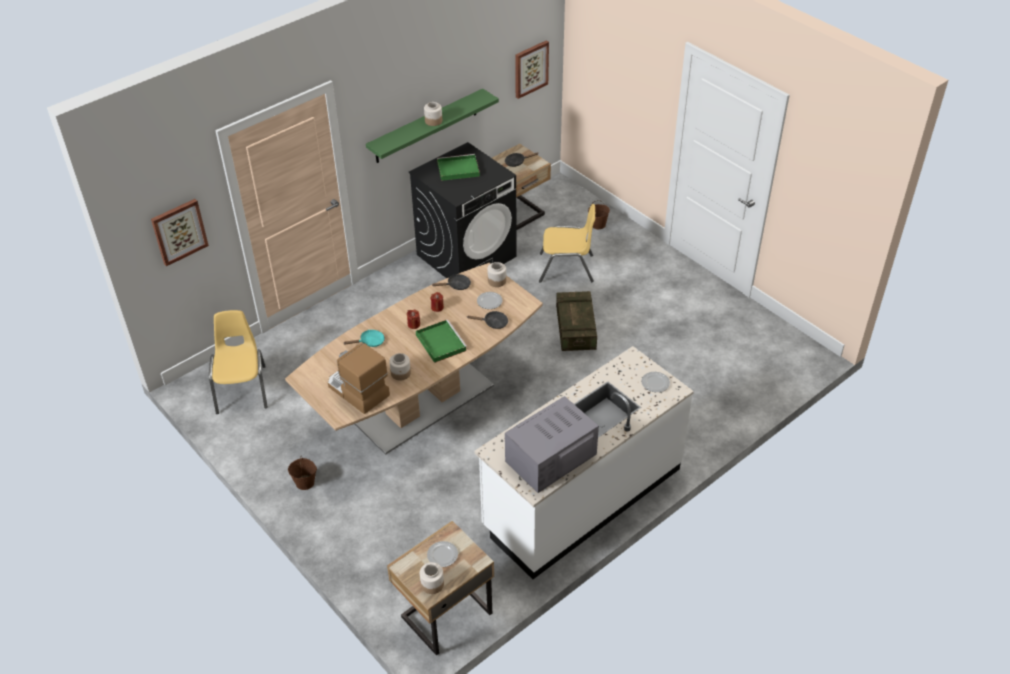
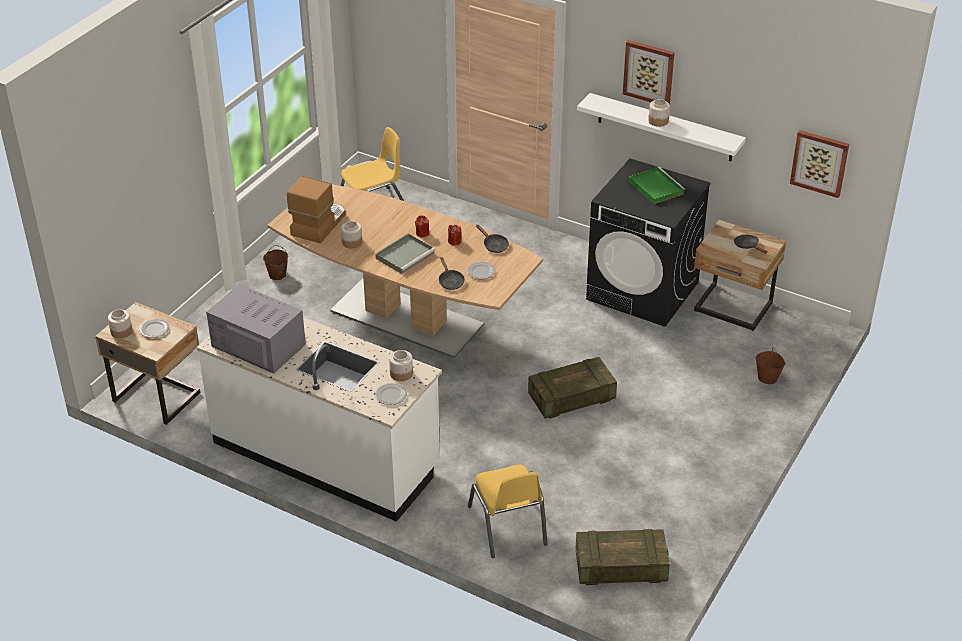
camera: 70 degrees right, 5 degrees down
(179, 231) = (396, 36): picture -> picture (649, 72)
(370, 342) = (385, 214): turquoise frying pan -> none
(426, 126) = (665, 127): green shelf -> white shelf
(440, 342) = (405, 255): green tray -> grey tray
(497, 281) = (516, 269): jar -> jar (401, 374)
(566, 268) = (670, 369): yellow chair -> yellow chair (507, 526)
(766, 353) = (620, 567): none -> crate

